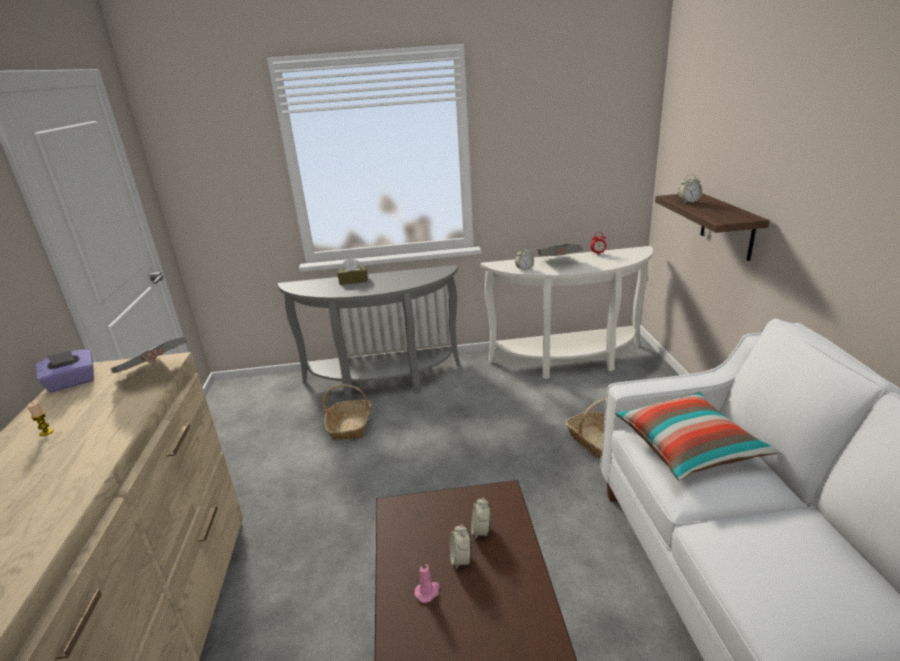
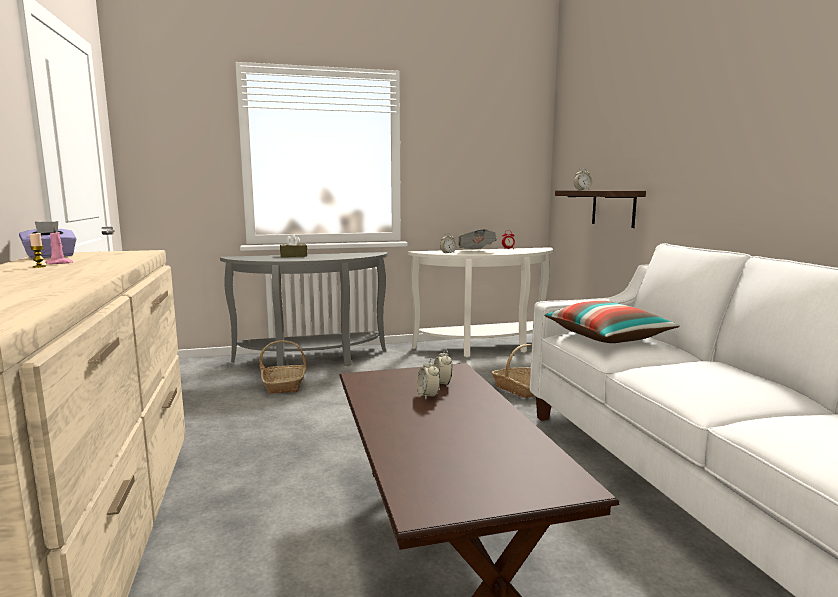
camera: 10 degrees left, 15 degrees down
(155, 373) = (135, 254): newspaper -> none
(428, 591) = (403, 410): pink candle -> pink candle (60, 263)

